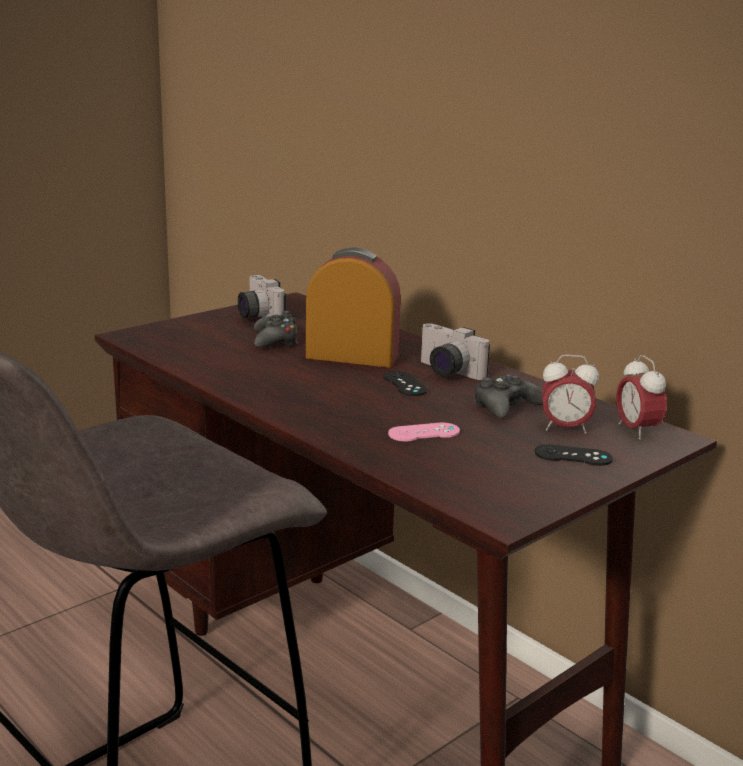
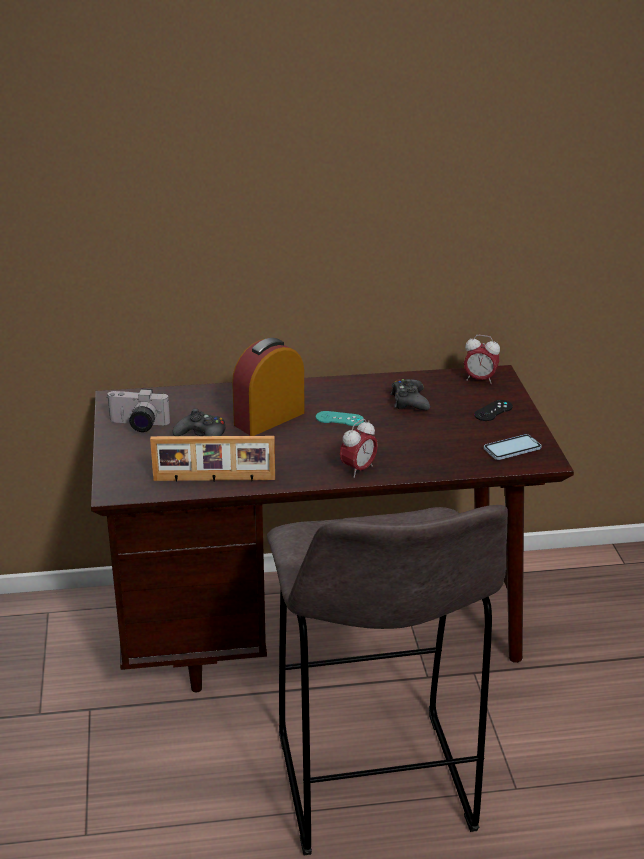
camera: 55 degrees left, 10 degrees up
(198, 363) = (214, 480): none -> picture frame
(405, 384) = (339, 419): black game controller -> turquoise game controller
(424, 433) = (421, 441): pink game controller -> none
(445, 372) = (334, 398): camera -> none
(495, 488) = (512, 449): none -> phone
(565, 428) = (457, 397): alarm clock -> alarm clock (358, 469)

